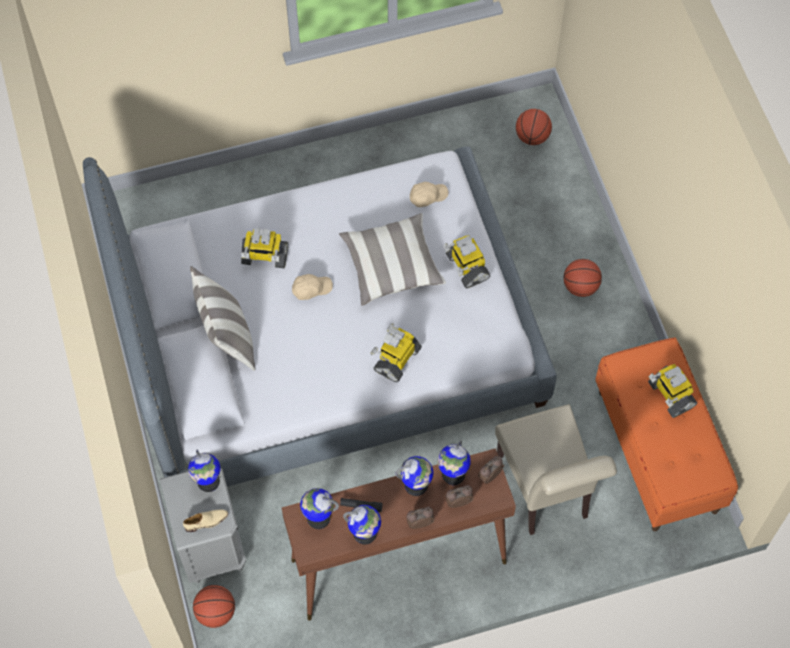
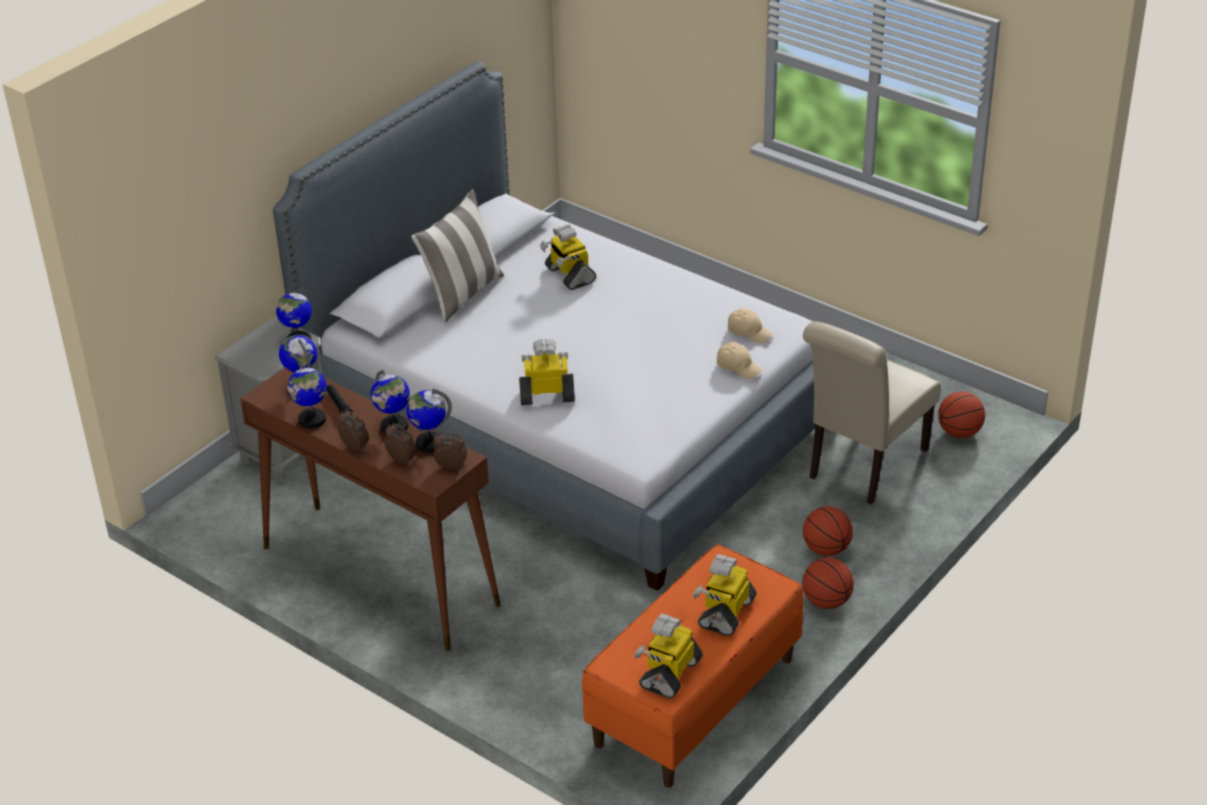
camera: 55 degrees right, 25 degrees down
(206, 522) = (257, 359): beige shoe -> none
(216, 612) = (221, 488): basketball -> basketball (827, 601)
(311, 289) = (565, 314): beige cap -> beige cap (738, 367)
(392, 266) = (646, 347): pillow -> none
(466, 267) = (699, 390): toy robot -> toy robot (669, 673)
(545, 491) = (558, 640): beige chair -> beige chair (863, 467)

